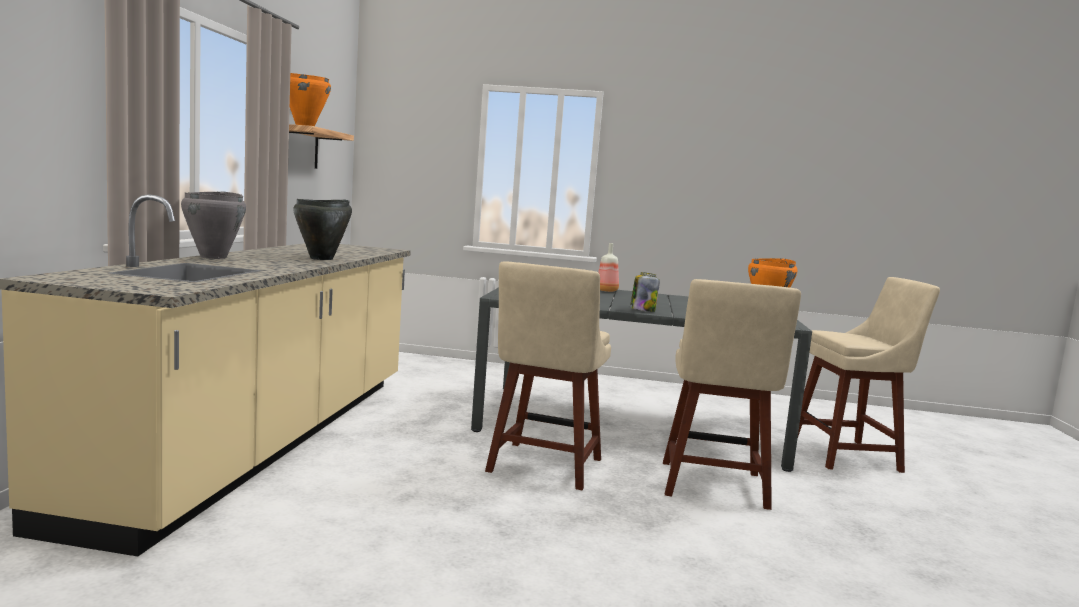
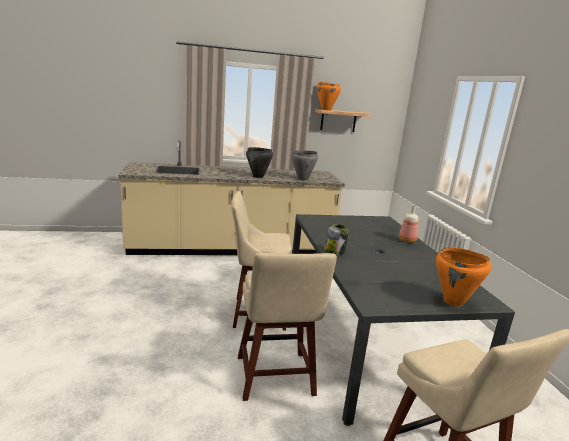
camera: 70 degrees right, 10 degrees up
(214, 257) = (223, 168): grey cooking pot -> grey cooking pot (302, 179)
(713, 487) = (275, 378): beige chair -> beige chair turned 90 degrees counterclockwise

